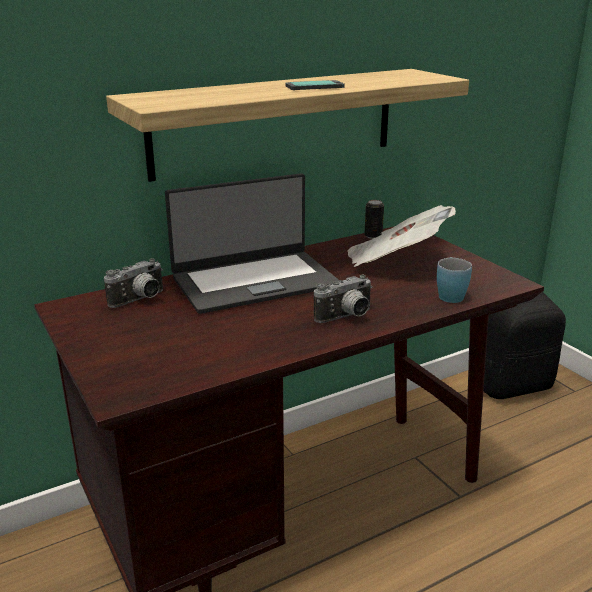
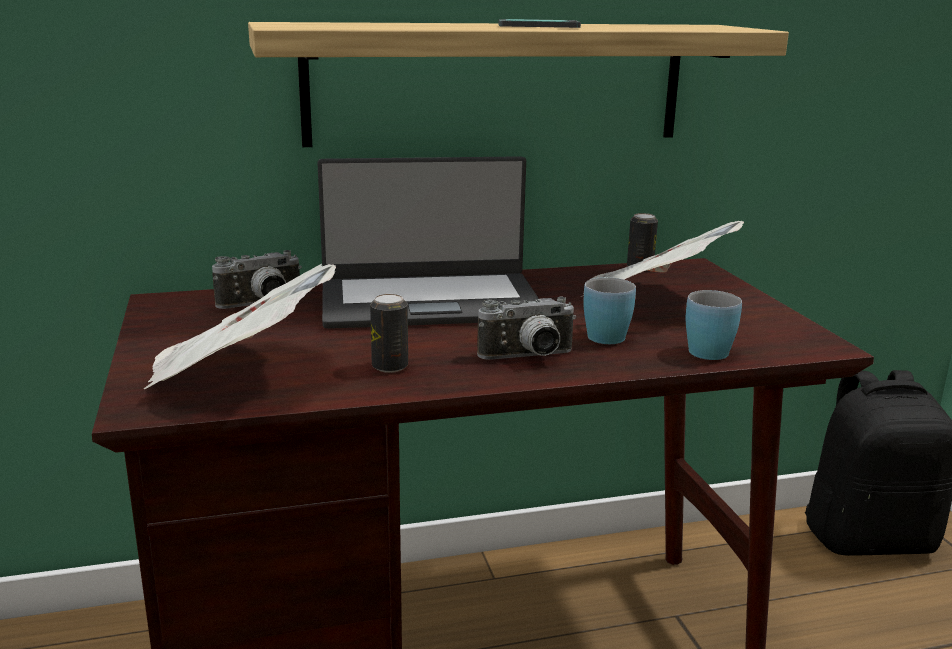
camera: 15 degrees right, 5 degrees down
(165, 359) = (238, 374): none -> newspaper
(263, 337) = (390, 366): none -> can
(381, 292) = (604, 333): none -> blue mug

